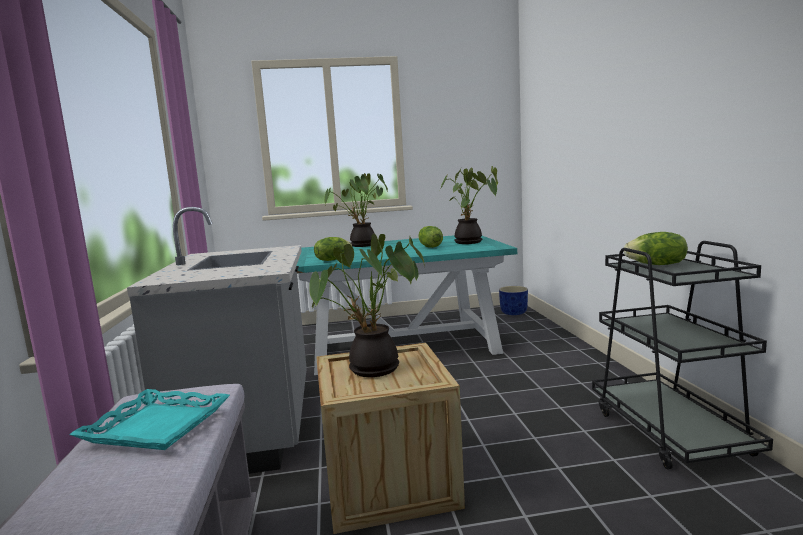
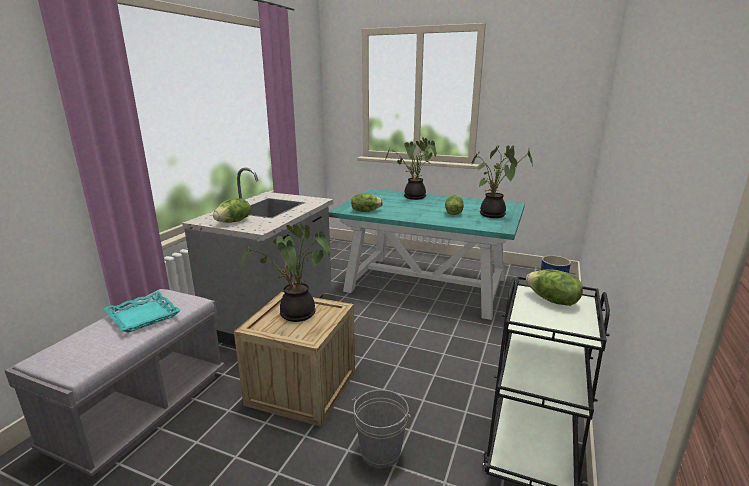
camera: 30 degrees right, 10 degrees up
(215, 273) = (234, 222): none -> lettuce
(559, 500) = (380, 451): none -> grey bucket

